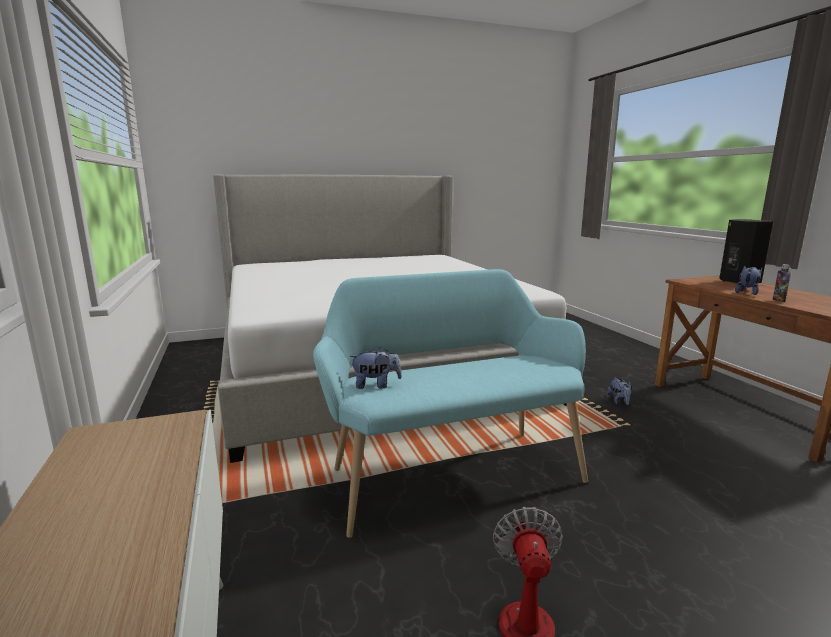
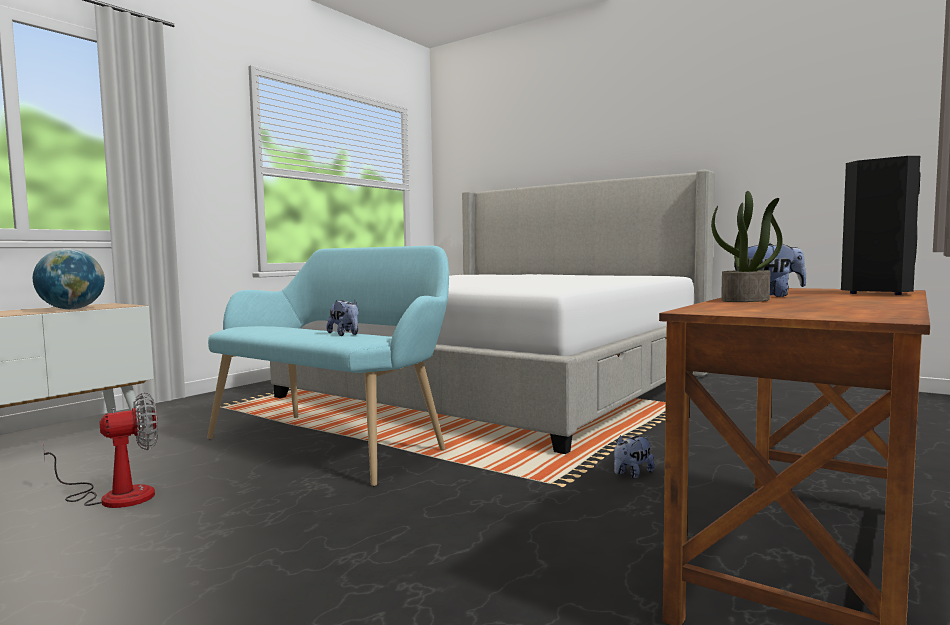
camera: 55 degrees right, 10 degrees down
(159, 464) = (72, 309): none -> globe
(376, 385) = (263, 327): plush toy -> plush toy (345, 334)
(778, 300) = (746, 300): bottle -> potted plant

